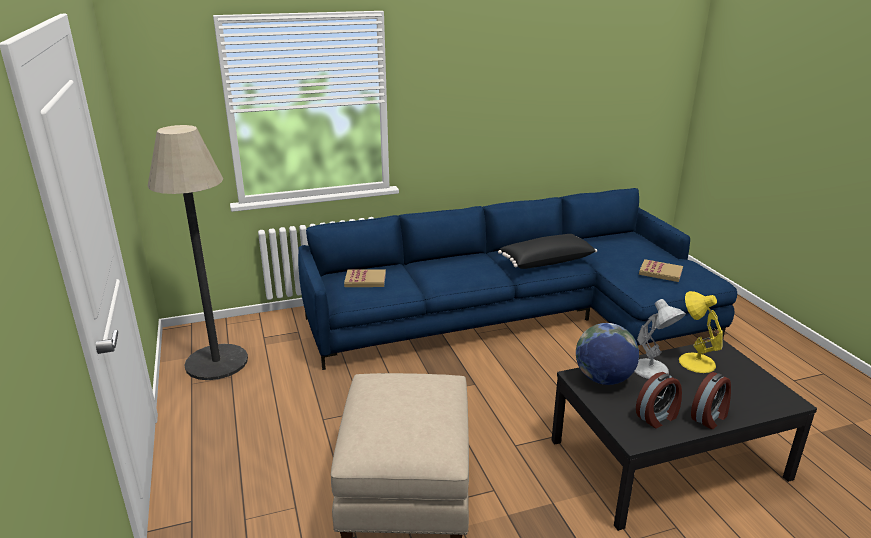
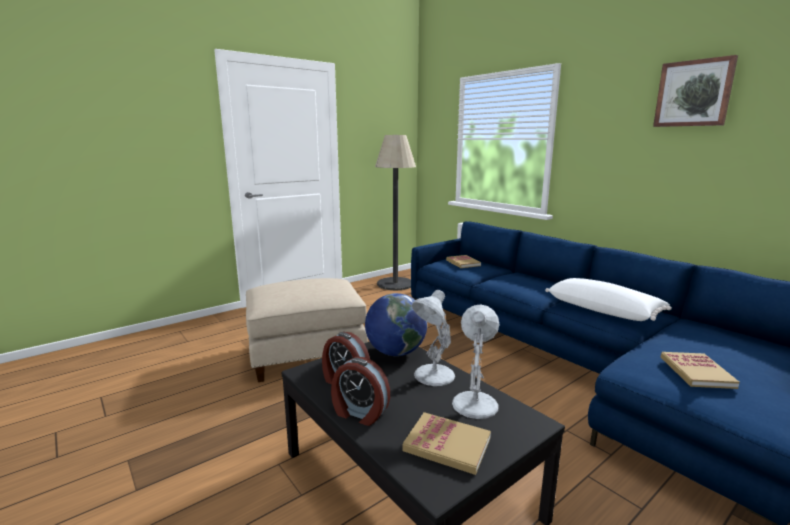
camera: 70 degrees right, 10 degrees down
(517, 52) = (693, 93): none -> picture
(546, 261) = (603, 310): black pillow -> white pillow
(695, 362) = (475, 403): yellow table lamp -> white table lamp
(748, 387) = (447, 445): none -> book

